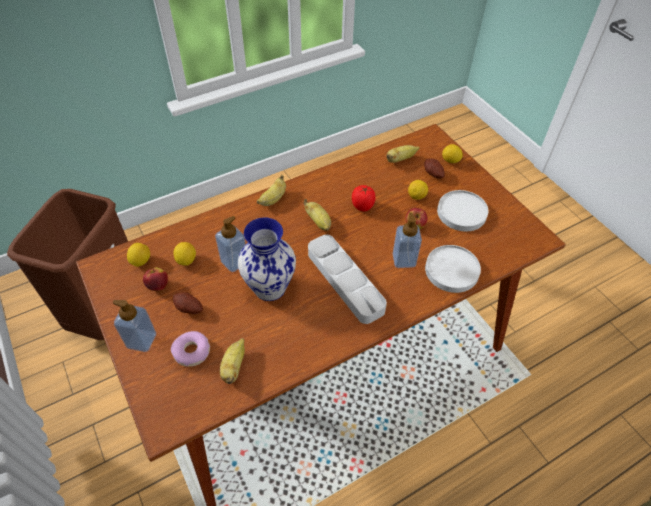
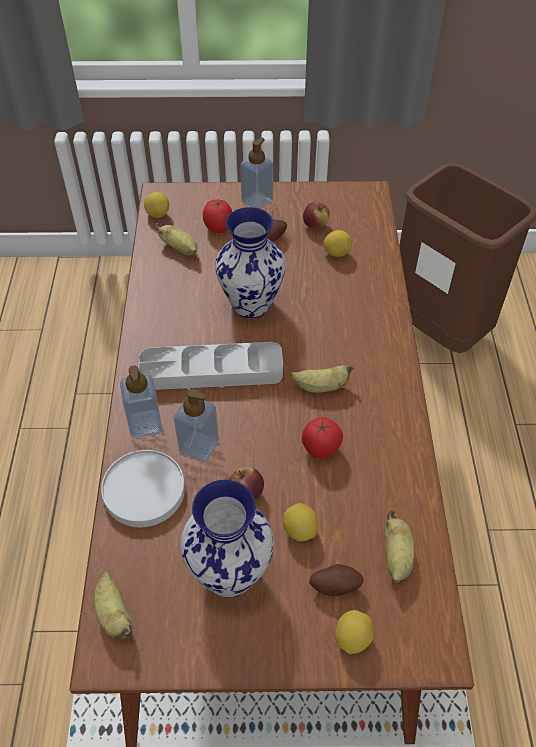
camera: 120 degrees right, 0 degrees up
(141, 261) = (358, 221): lemon -> lemon (157, 214)
(192, 352) = (218, 228): donut -> tomato
(234, 261) = (308, 288): soap dispenser -> soap dispenser (145, 424)
(273, 199) = (391, 357): banana -> banana (114, 614)
(461, 213) = (229, 572): white plate -> vase

